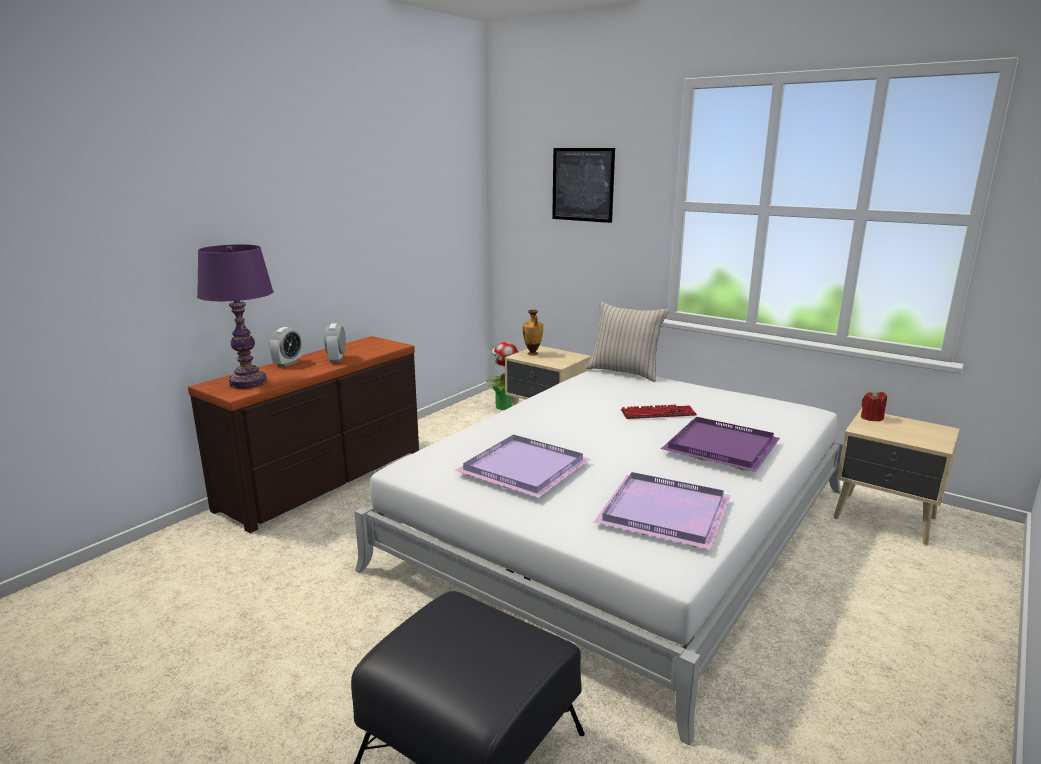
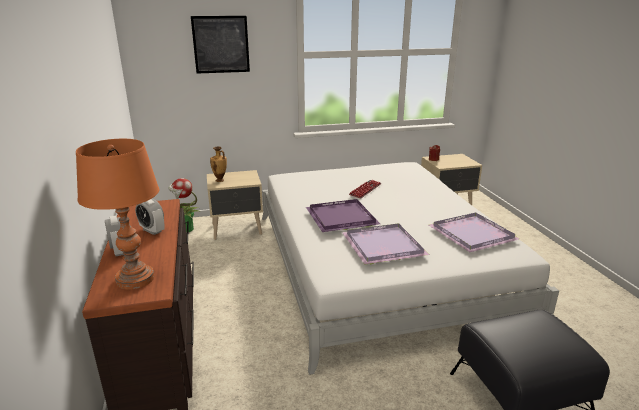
camera: 50 degrees left, 5 degrees up
(248, 383) = (135, 279): purple table lamp -> orange table lamp
(624, 372) = (294, 173): beige pillow -> none
(722, 448) = (424, 195): purple tray -> purple tray (343, 218)

